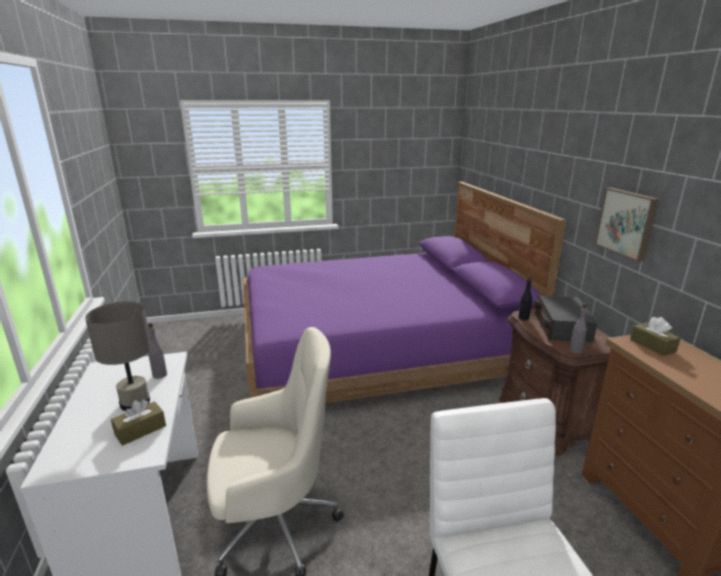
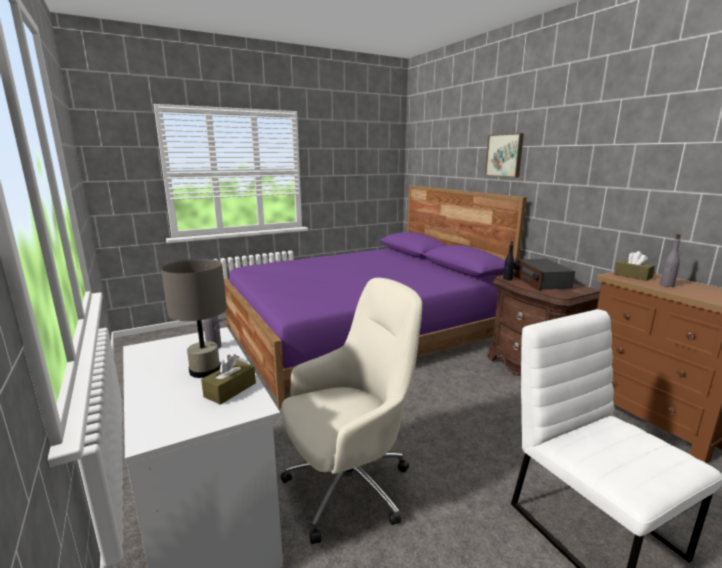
camera: 15 degrees left, 5 degrees down
(575, 351) = (564, 294): grey bottle -> grey bottle (666, 285)
(627, 223) = (585, 189): picture -> picture (505, 155)

